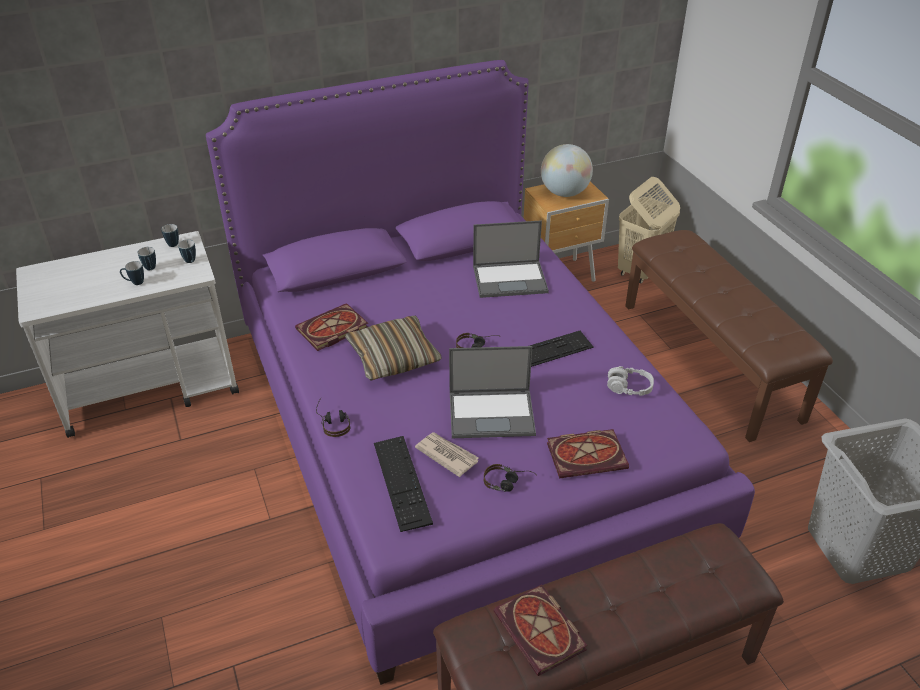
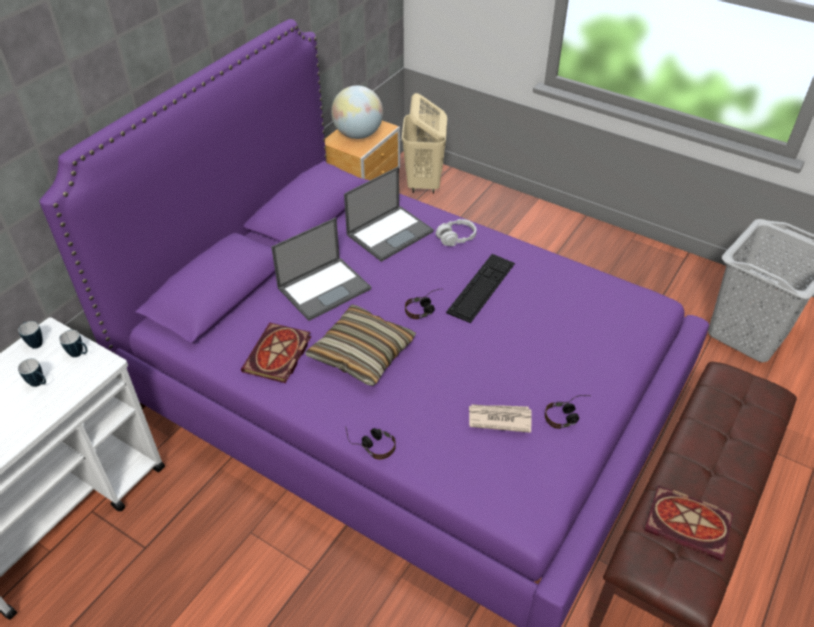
camera: 35 degrees left, 5 degrees up
(135, 283) = (35, 407): mug -> none
(402, 482) = (487, 464): keyboard -> none
(492, 413) = (497, 361): laptop -> laptop (325, 288)
(588, 455) = (599, 358): book -> none
(629, 387) = (572, 285): grey headphones -> grey headphones (456, 238)
(710, 360) = (538, 235): brown bench -> none

